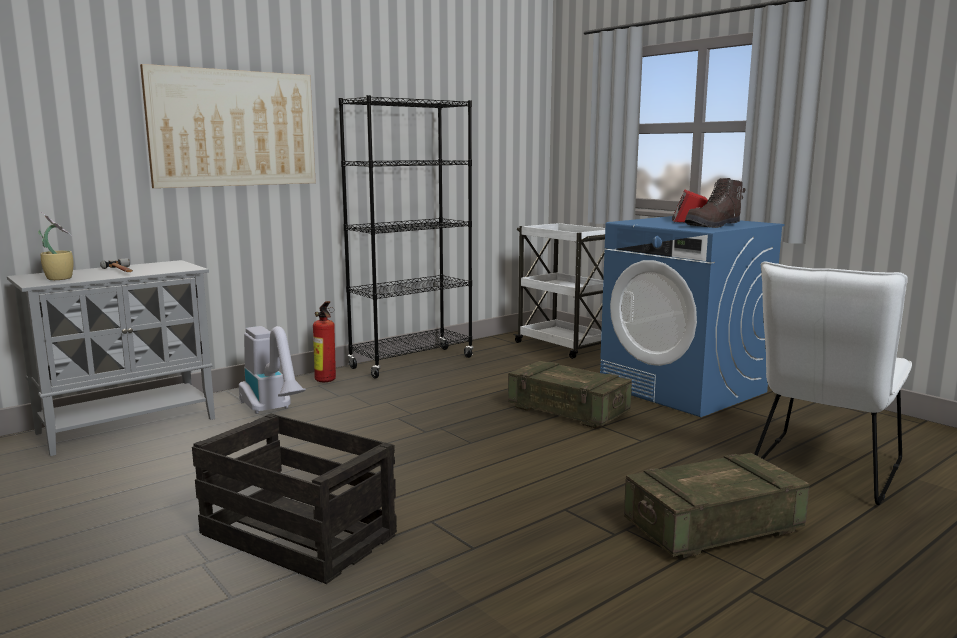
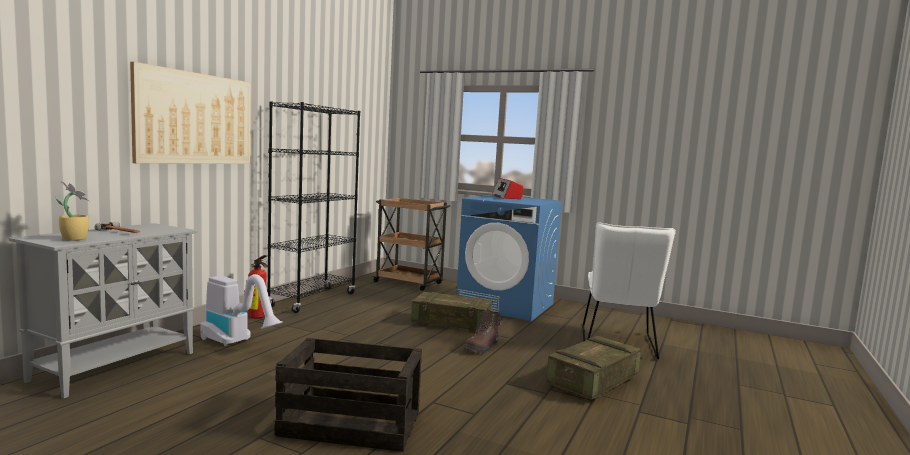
camera: 25 degrees left, 5 degrees down
(564, 346) = (409, 283): white cart -> brown cart
(713, 226) = (530, 201): brown boot -> brown boot (482, 347)

